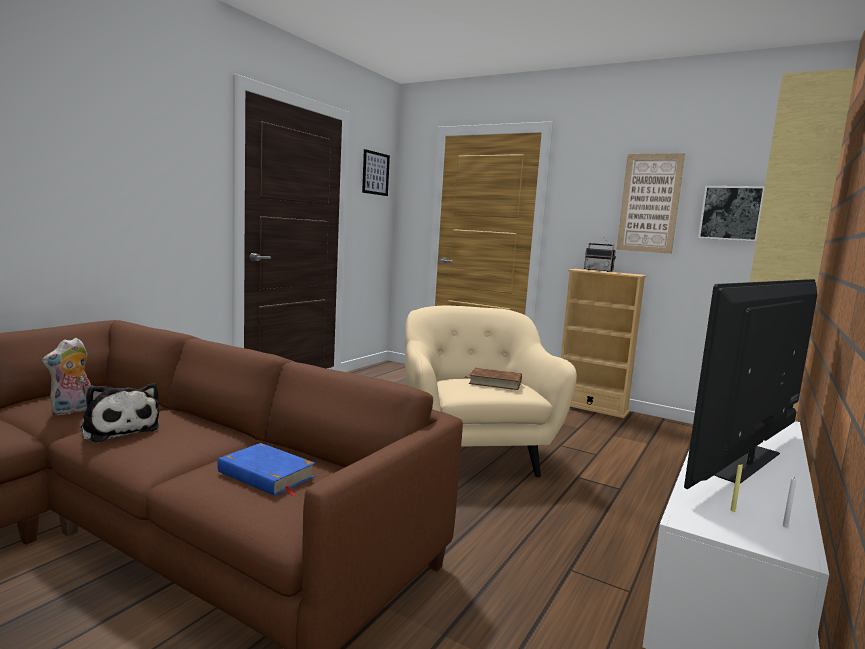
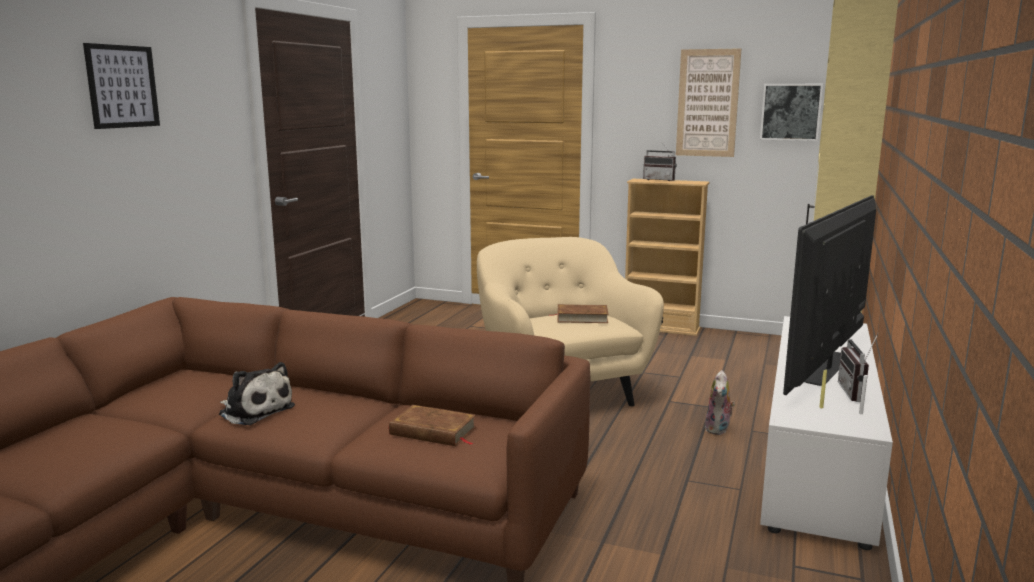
camera: 10 degrees left, 5 degrees up
(72, 411) = (188, 399): plush toy -> plush toy (718, 429)
(266, 475) = (433, 431): blue book -> brown book
(375, 173) = (387, 78): picture -> picture (122, 86)
(783, 499) = (857, 393): none -> radio

